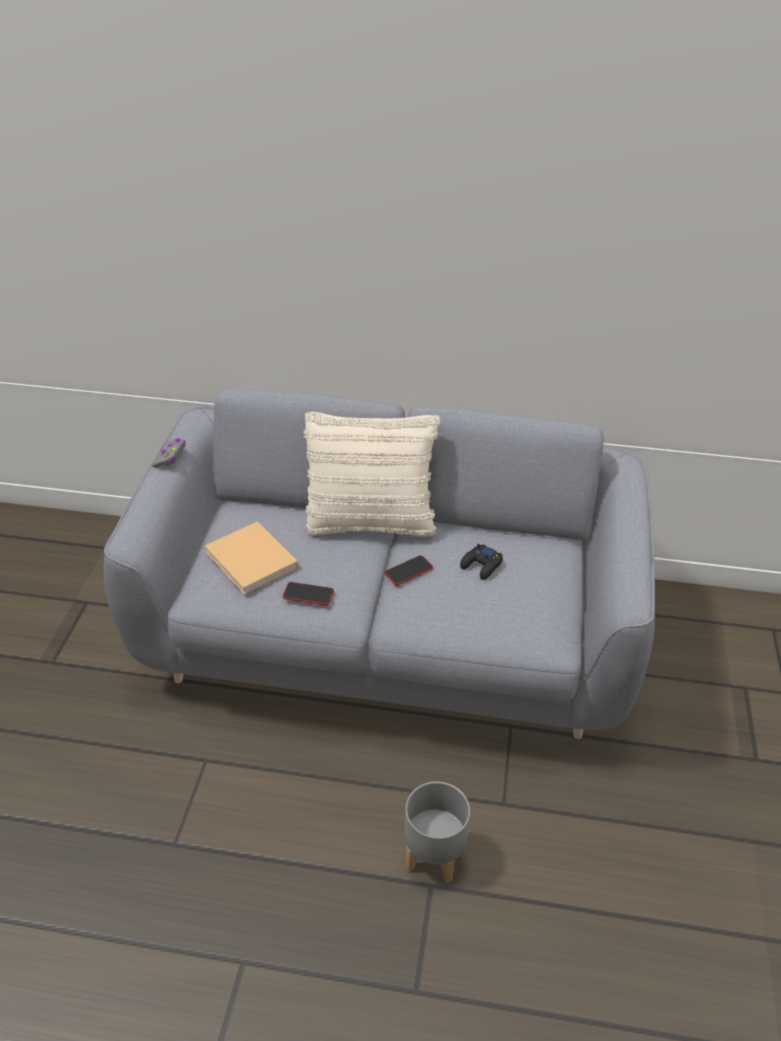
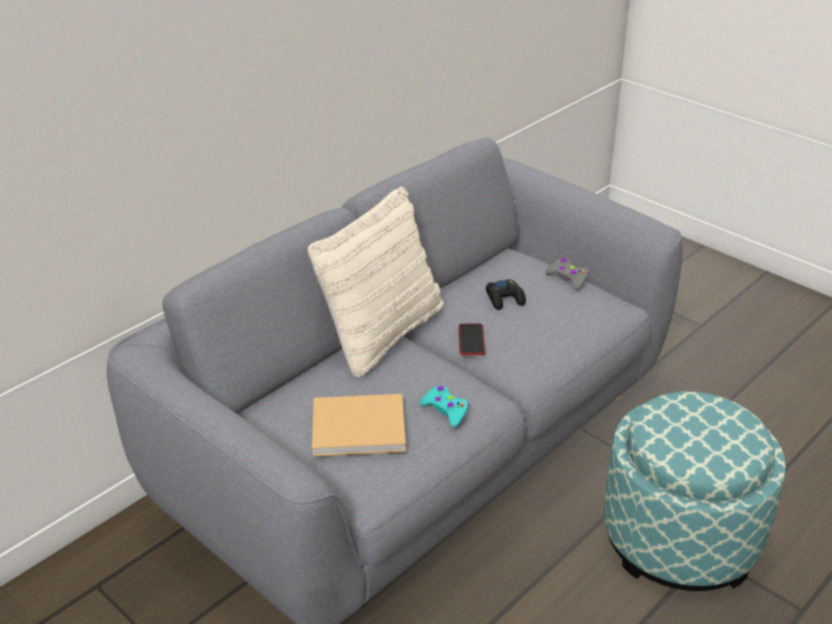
camera: 55 degrees left, 5 degrees down
(170, 457) = (189, 393): grey game controller -> grey game controller (568, 278)
(308, 594) = (446, 410): phone -> turquoise game controller
(435, 856) = (680, 537): grey planter -> ottoman

